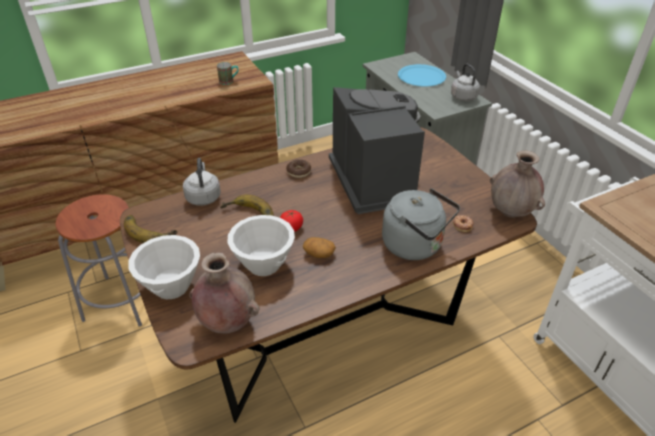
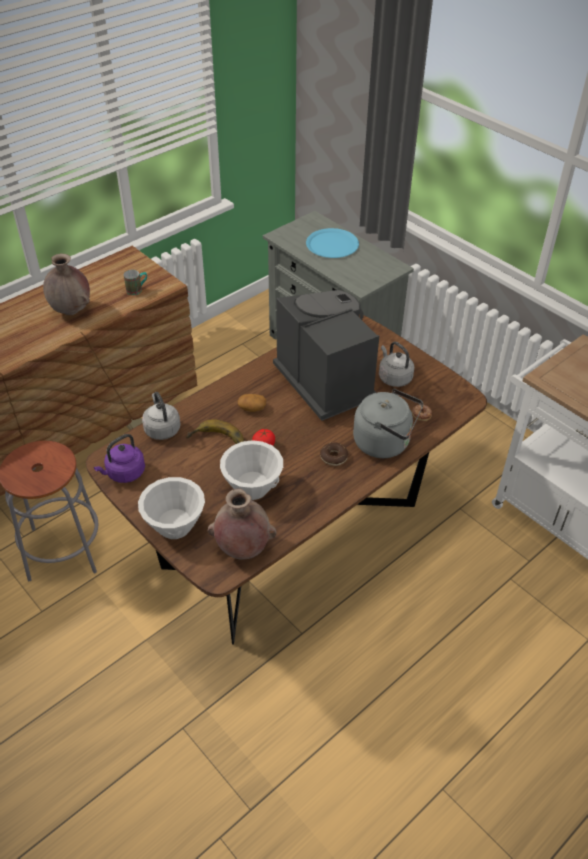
camera: 15 degrees left, 5 degrees up
(150, 229) = (124, 473): banana -> purple kettle
(299, 172) = (247, 384): donut -> donut (333, 457)
(318, 254) = (299, 467): potato -> potato (252, 408)
(462, 96) = (382, 264): grey kettle -> grey kettle (394, 377)
(511, 213) = (461, 393): brown vase -> brown vase (72, 311)

